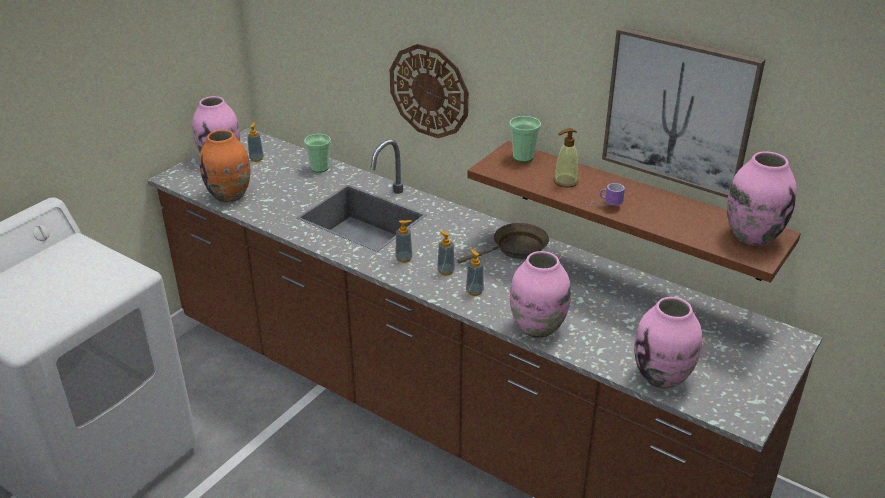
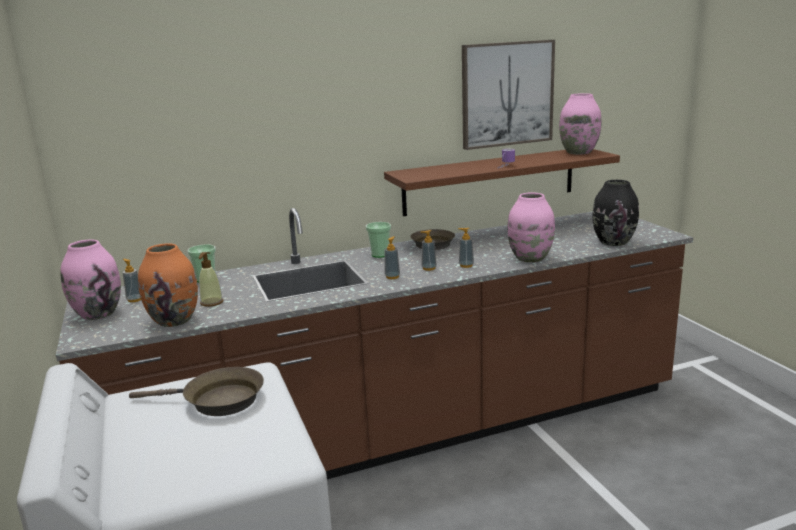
camera: 55 degrees left, 15 degrees down
(84, 279) = (217, 401): none -> brown frying pan
(429, 91) = (304, 157): wall clock -> none
(523, 157) = (414, 171): cup -> cup (379, 254)
(565, 182) = (462, 168): soap dispenser -> soap dispenser (211, 302)
(662, 377) = (613, 242): pink vase -> black vase

